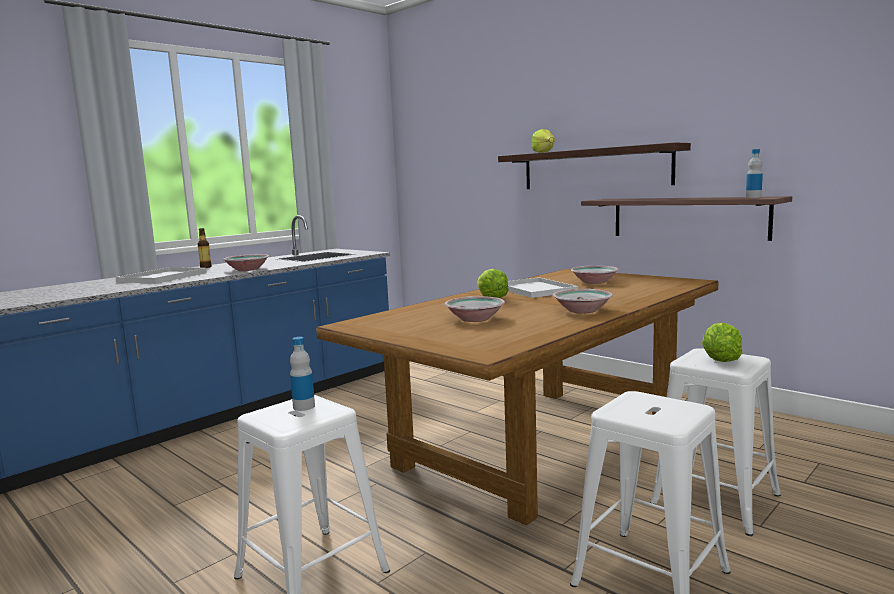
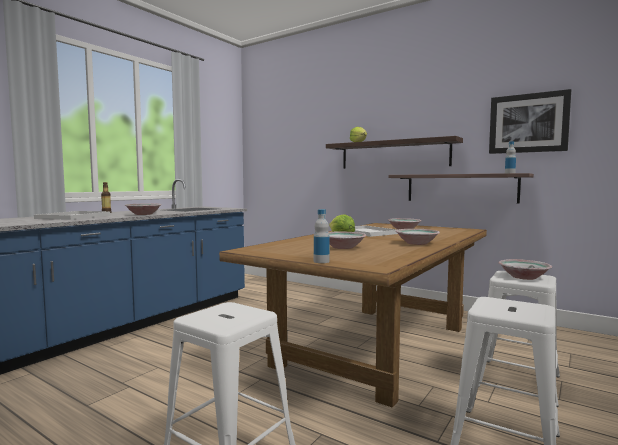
camera: 10 degrees left, 5 degrees down
(304, 407) = (230, 311): bottle -> bottle (321, 261)
(720, 360) = (523, 277): lettuce -> bowl
(785, 119) = (528, 123): none -> picture

